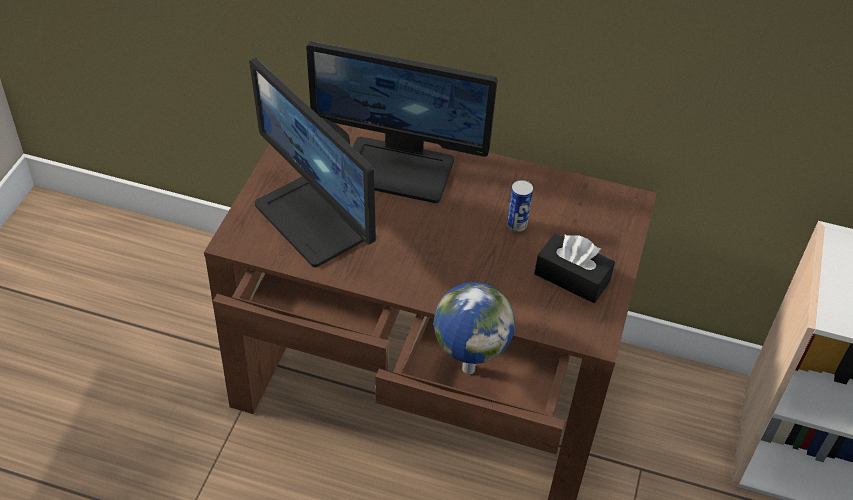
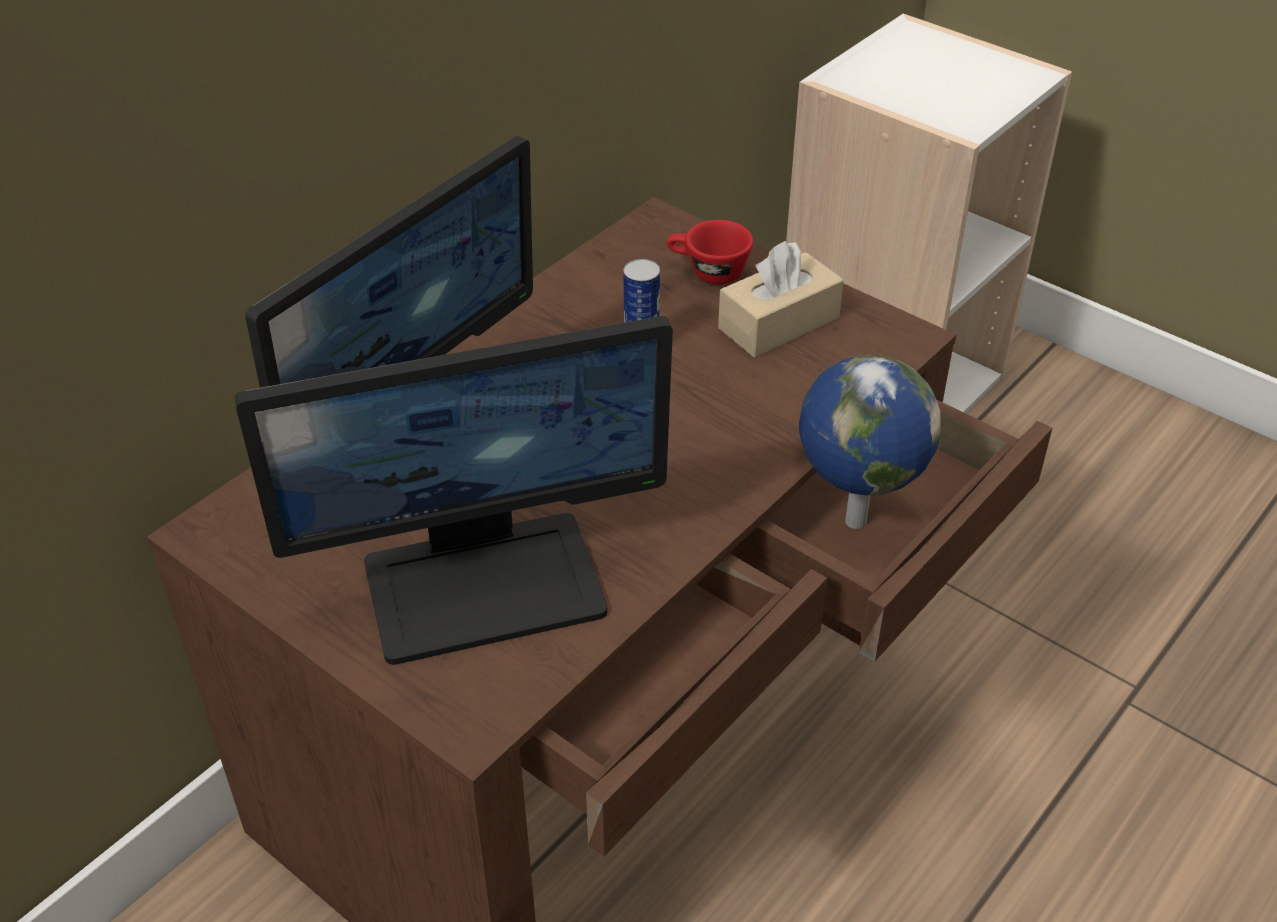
camera: 65 degrees left, 5 degrees down
(572, 277) = (778, 323): black tissue box -> beige tissue box
(599, 235) = (707, 272): none -> red cup

